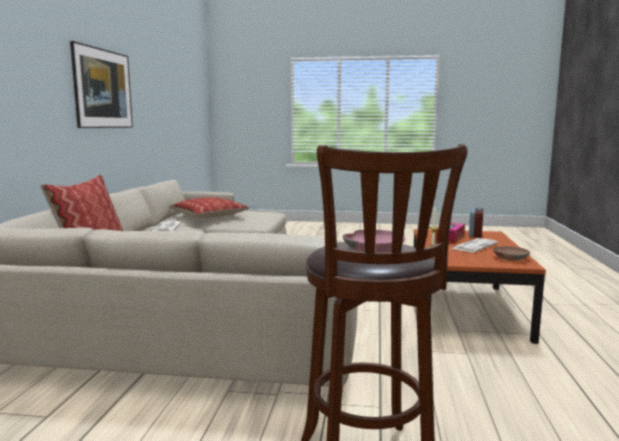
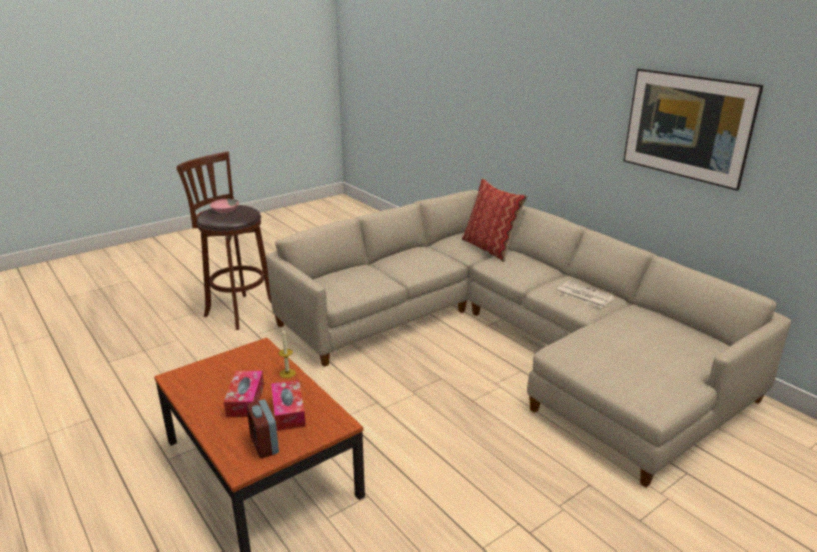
camera: 135 degrees right, 15 degrees up
(208, 216) = (635, 333): pillow -> none
(474, 246) = (245, 400): newspaper -> tissue box
(510, 258) = (194, 385): brown bowl -> none

